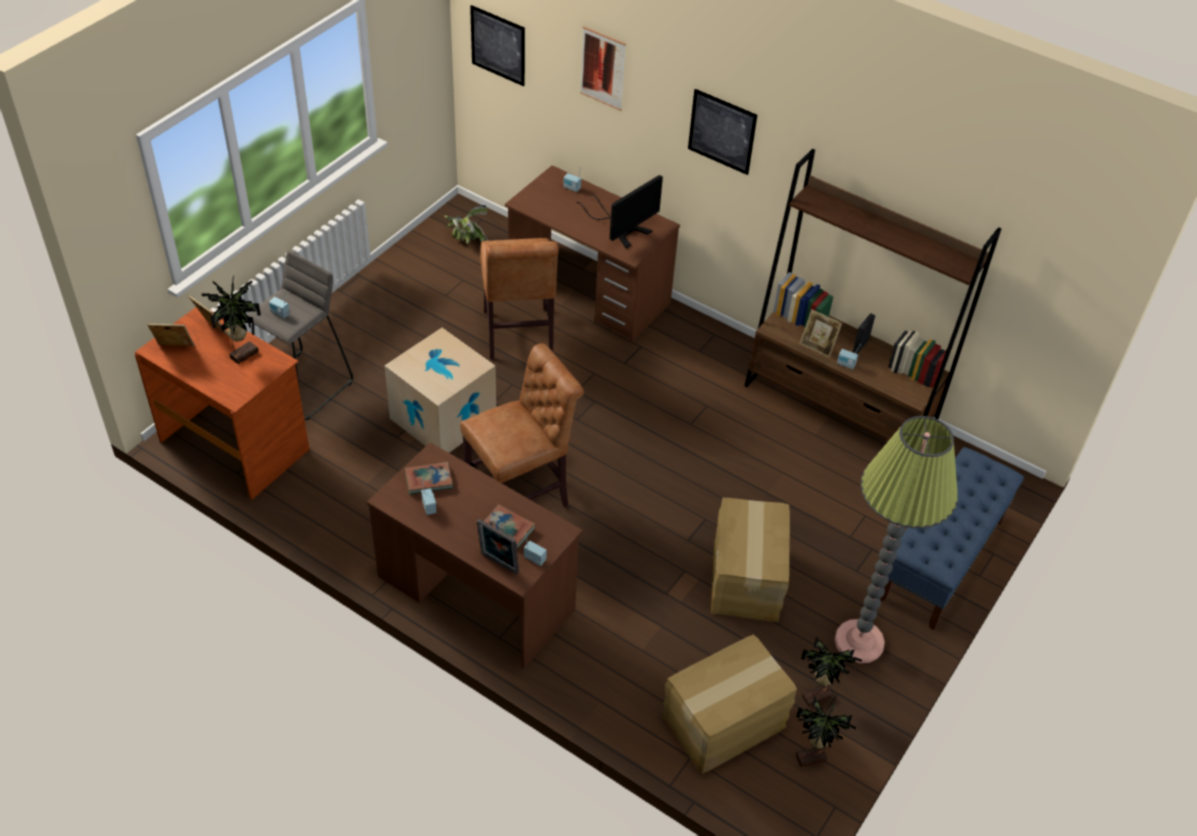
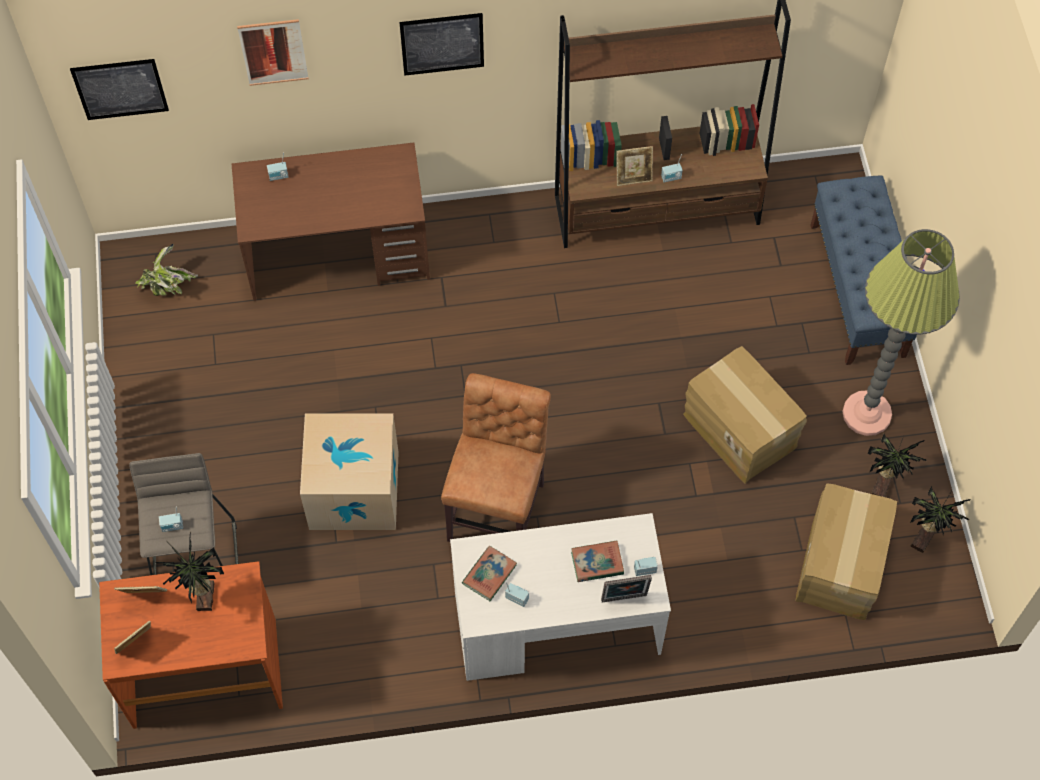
camera: 40 degrees left, 15 degrees up
(476, 592) = (556, 624): brown desk -> white desk
(518, 337) = (328, 354): brown chair -> none
(622, 228) = (370, 186): monitor -> none

